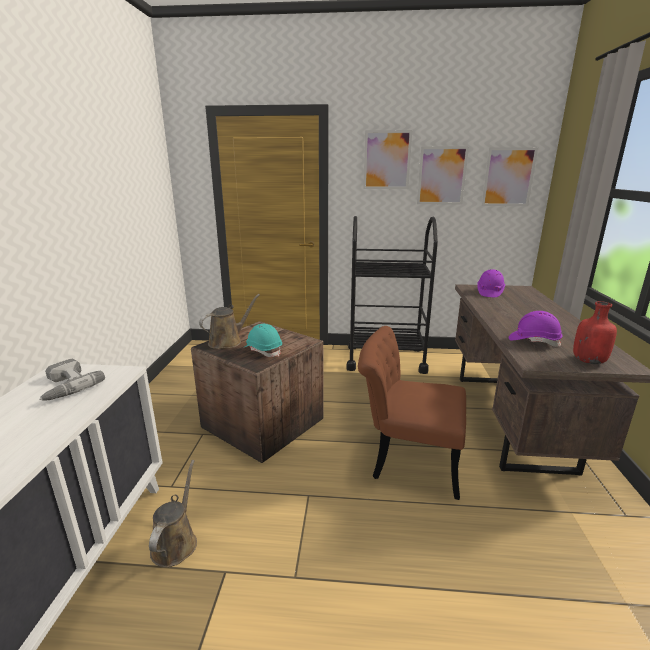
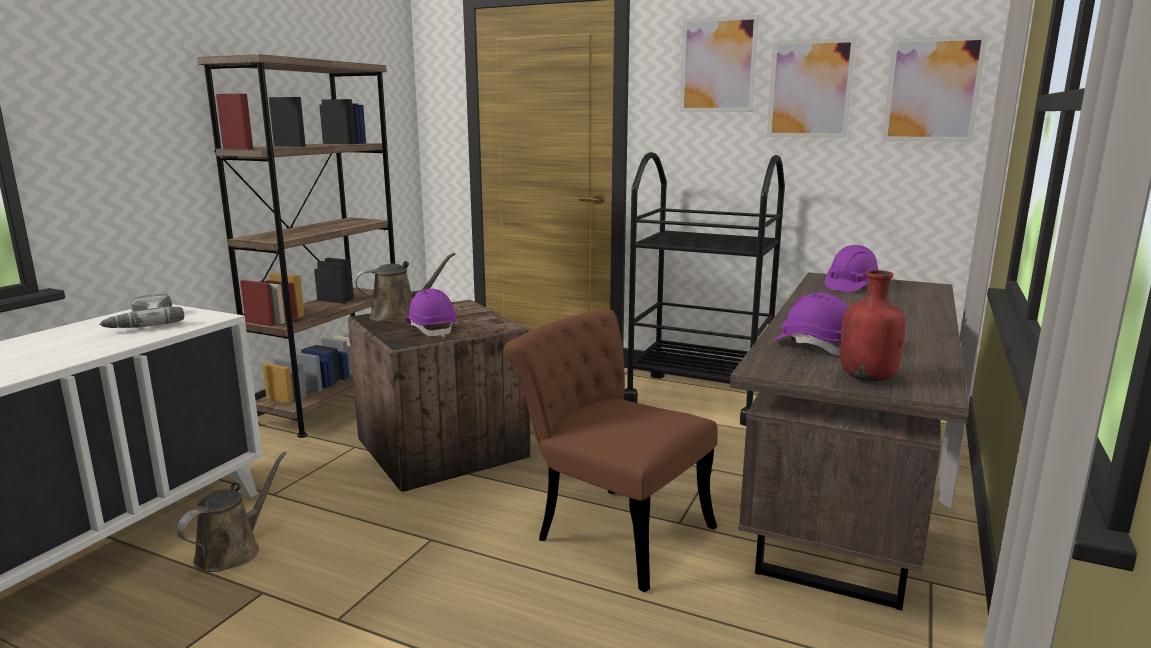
camera: 20 degrees right, 5 degrees down
(160, 401) = (332, 403): none -> brown bookcase
(263, 350) = (431, 329): turquoise hard hat -> purple hard hat

